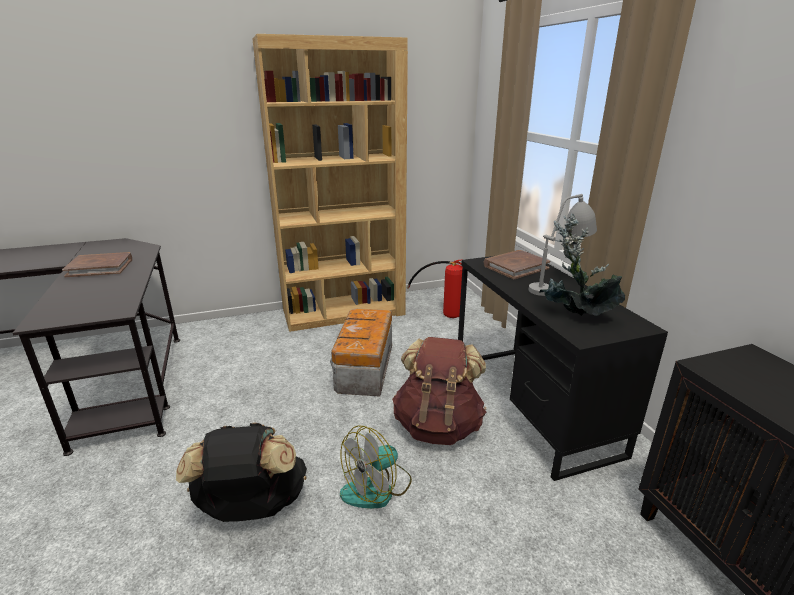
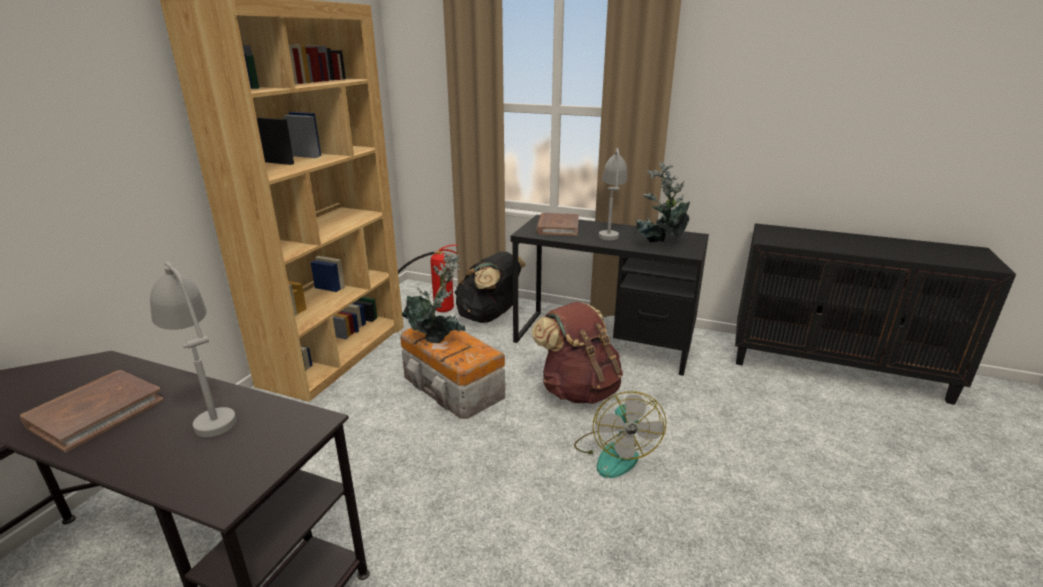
camera: 50 degrees left, 0 degrees up
(122, 282) = (207, 404): none -> grey table lamp
(252, 508) = (566, 538): black backpack -> black backpack (489, 317)
(361, 322) = (437, 337): none -> potted plant

